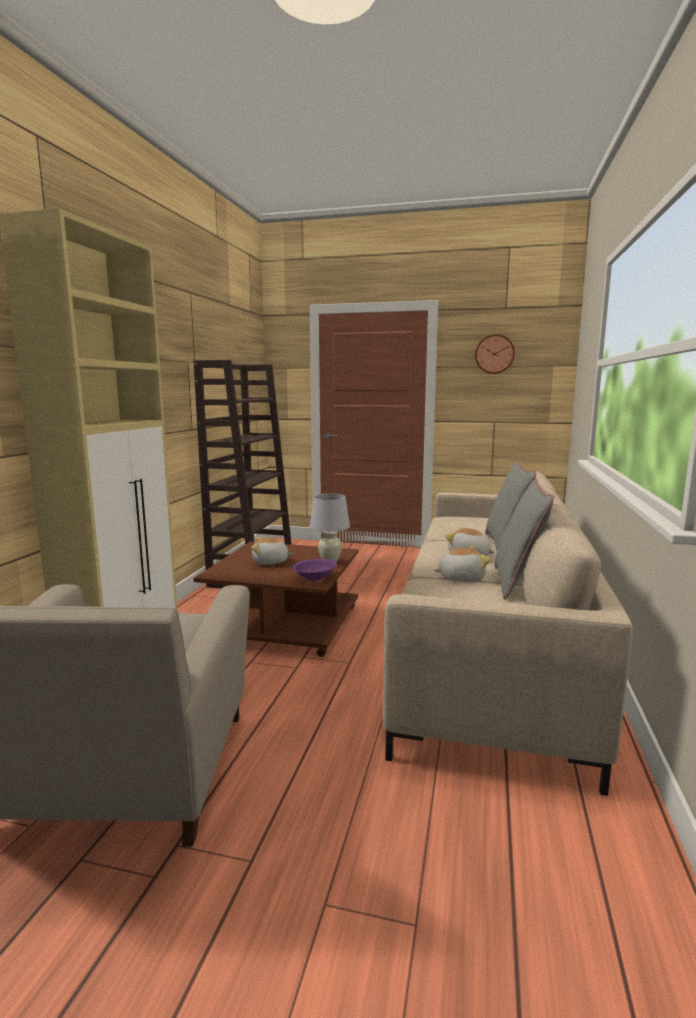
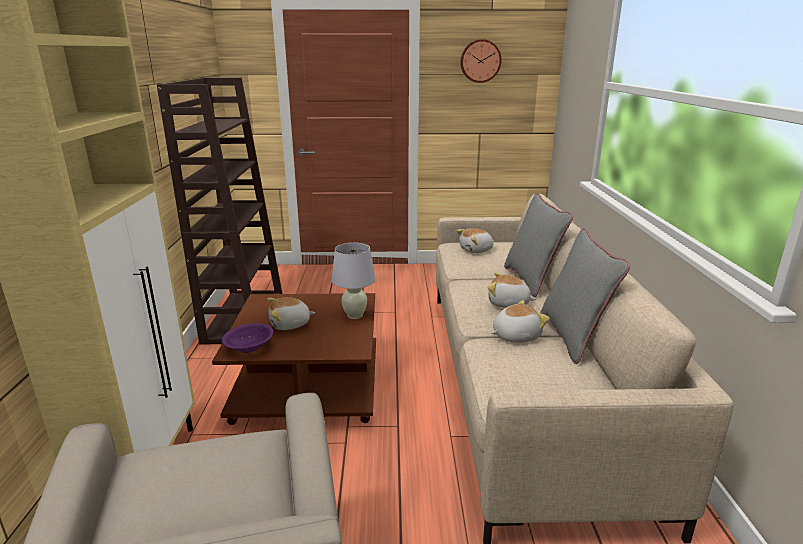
camera: 15 degrees left, 10 degrees up
(315, 578) = (351, 342): purple bowl -> purple bowl (249, 348)
(466, 521) = (476, 250): none -> plush toy

